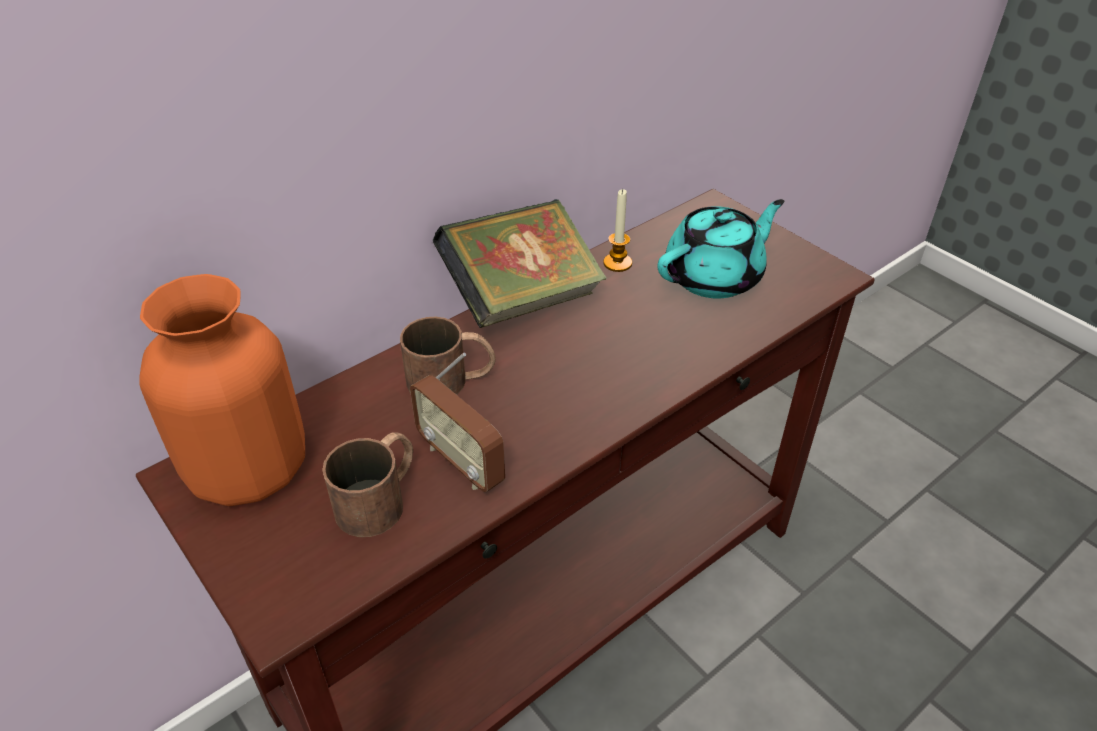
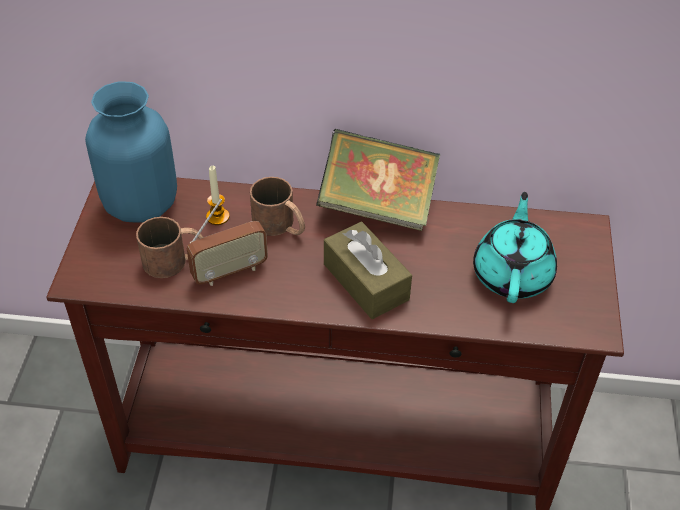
camera: 45 degrees right, 5 degrees up
(248, 469) = (140, 203): orange vase -> blue vase
(461, 462) = (229, 272): radio -> radio turned 120 degrees counterclockwise
(609, 370) = (366, 282): none -> brown tissue box
(617, 263) = (464, 223): candle -> candle (217, 217)
(715, 277) = (512, 274): turquoise teapot -> turquoise teapot turned 90 degrees counterclockwise

